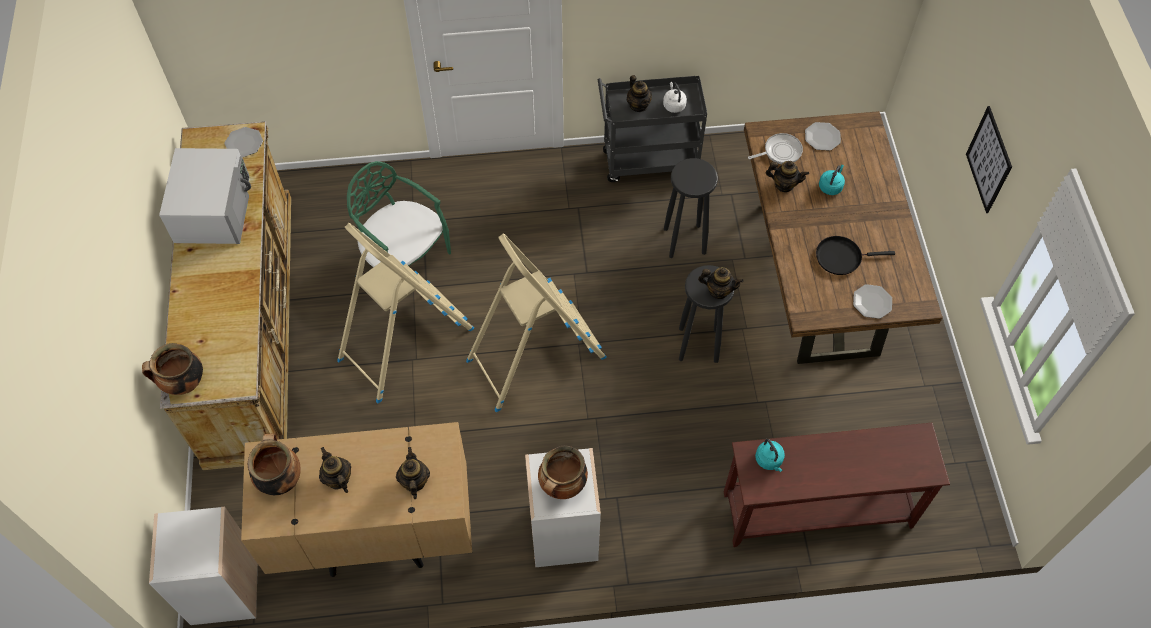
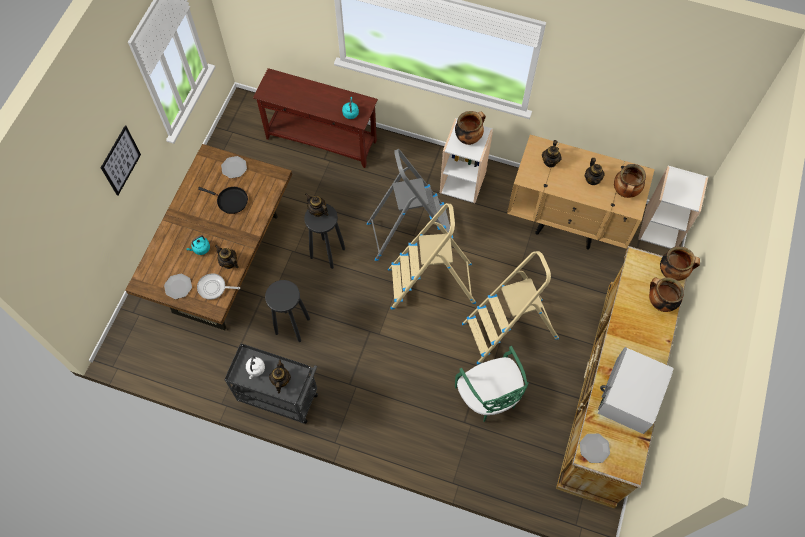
camera: 155 degrees left, 5 degrees up
(194, 335) = (660, 302): none -> cooking pot
(599, 419) = (411, 234): none -> grey step ladder

